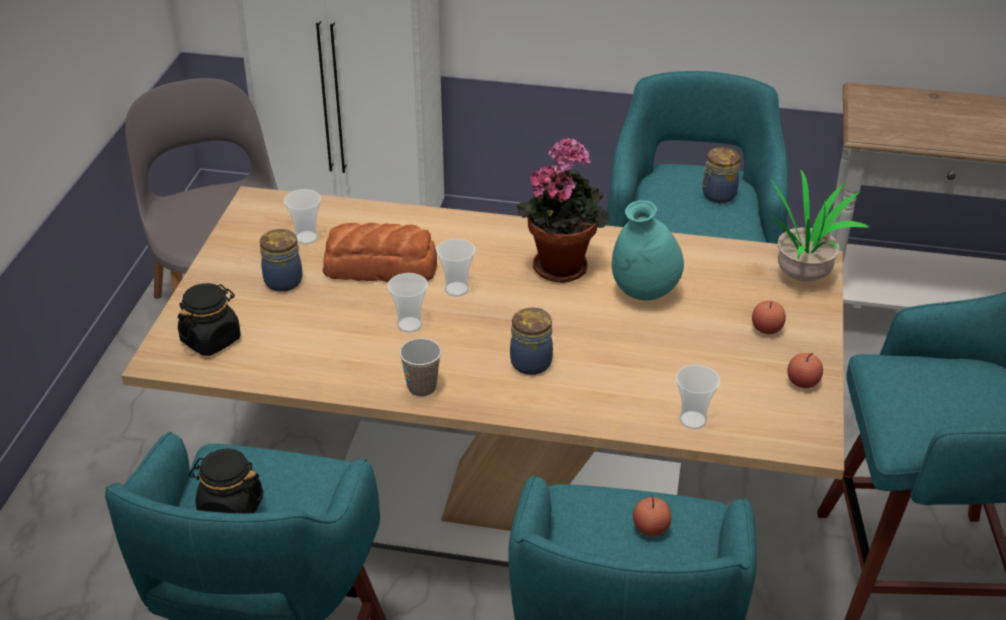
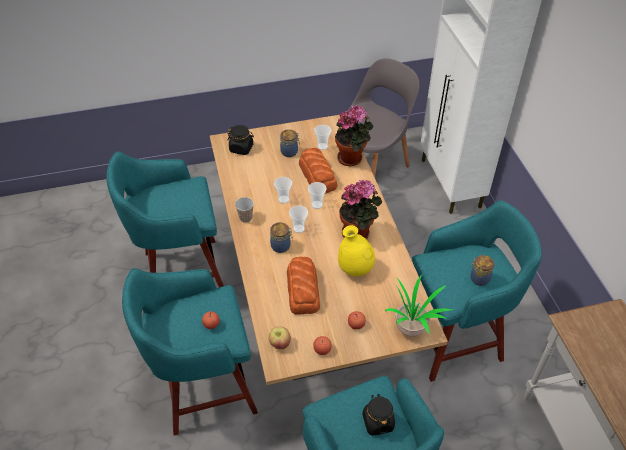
camera: 65 degrees right, 10 degrees up
(230, 509) = (166, 196): black jar -> black jar (377, 422)
(370, 215) = (352, 158): none -> potted plant
(644, 293) = (355, 269): turquoise vase -> yellow vase
(654, 365) = (303, 289): none -> bread
(693, 420) = (271, 314): cup -> cup (298, 228)
(766, 429) = (279, 343): none -> apple

